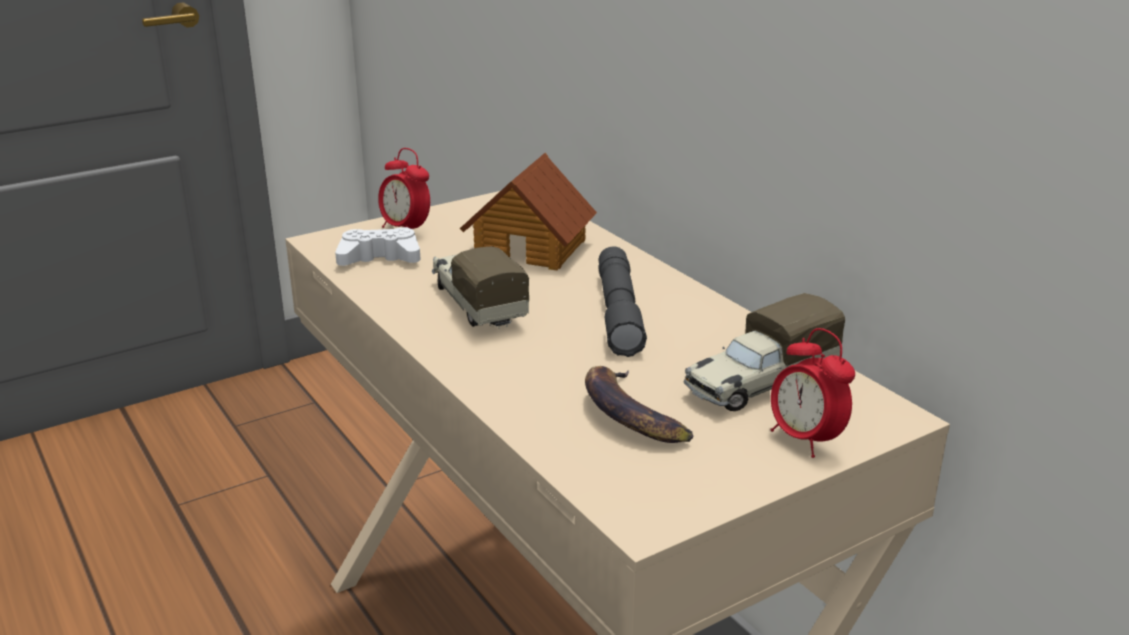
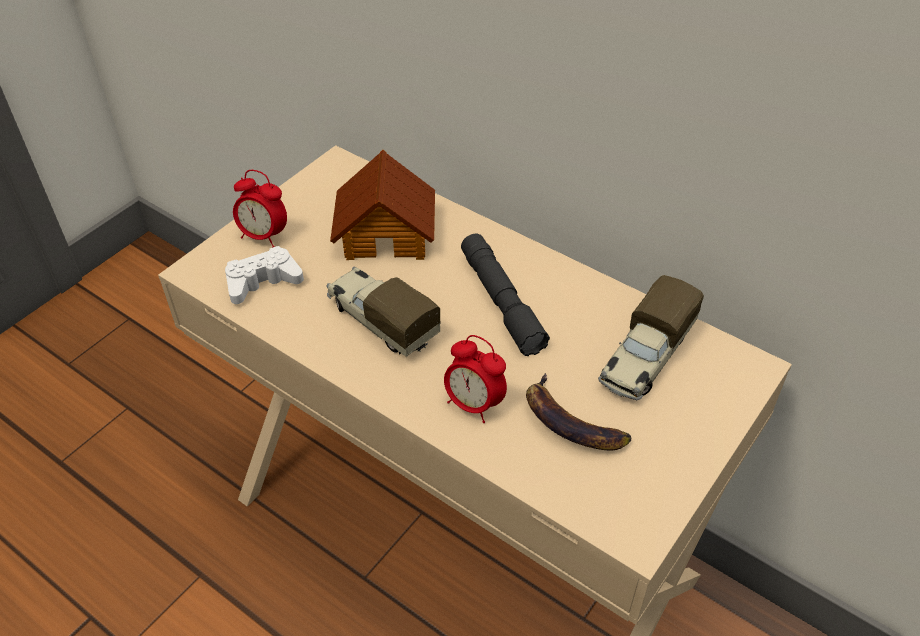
camera: 20 degrees left, 20 degrees up
(805, 440) = (705, 412): alarm clock -> alarm clock (474, 404)

